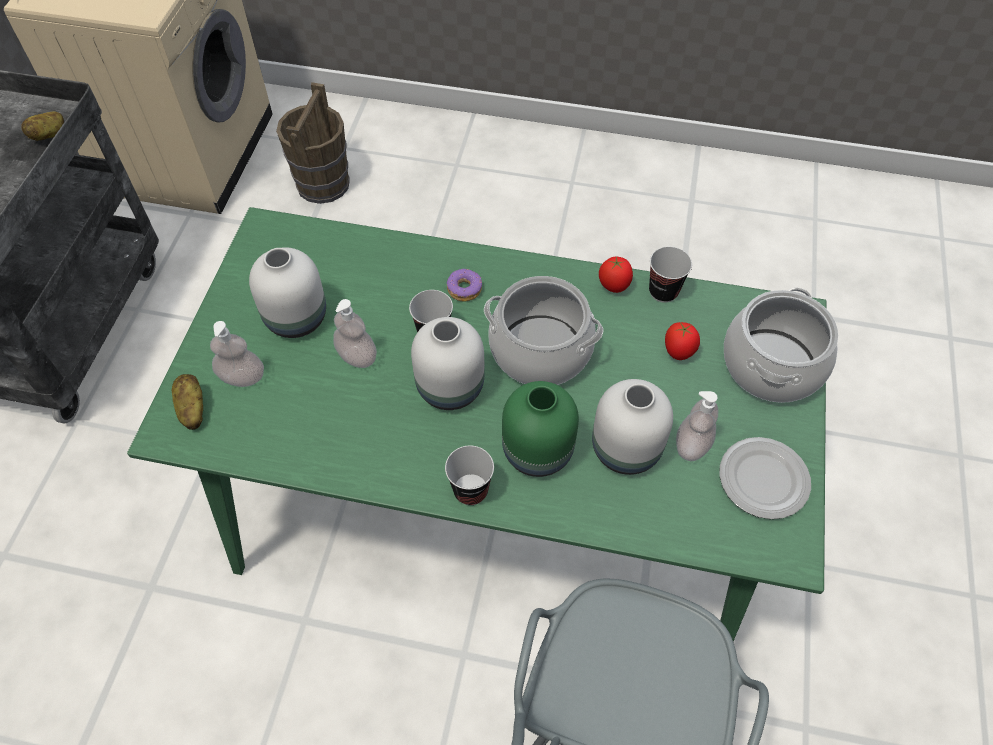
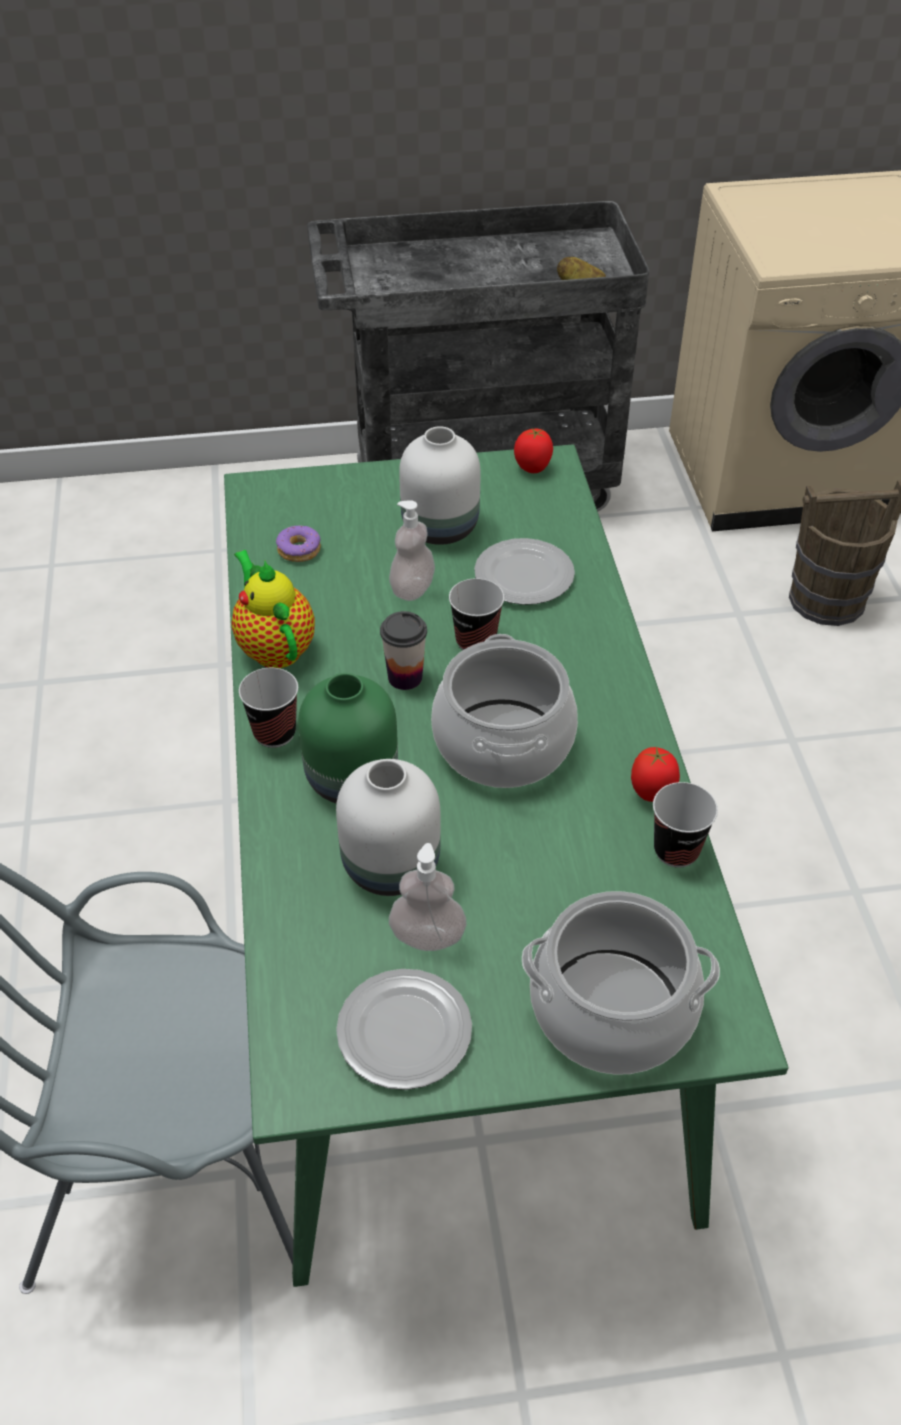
camera: 70 degrees right, 10 degrees down
(192, 409) = (289, 495): potato -> none
(242, 377) = (344, 515): soap dispenser -> none
(375, 467) = (274, 647): none -> teapot
(380, 284) = (525, 576): none -> plate
(450, 389) = (405, 677): white vase -> cup
(464, 289) = (560, 648): donut -> donut (299, 550)
(678, 352) = (576, 890): tomato -> tomato (533, 469)

